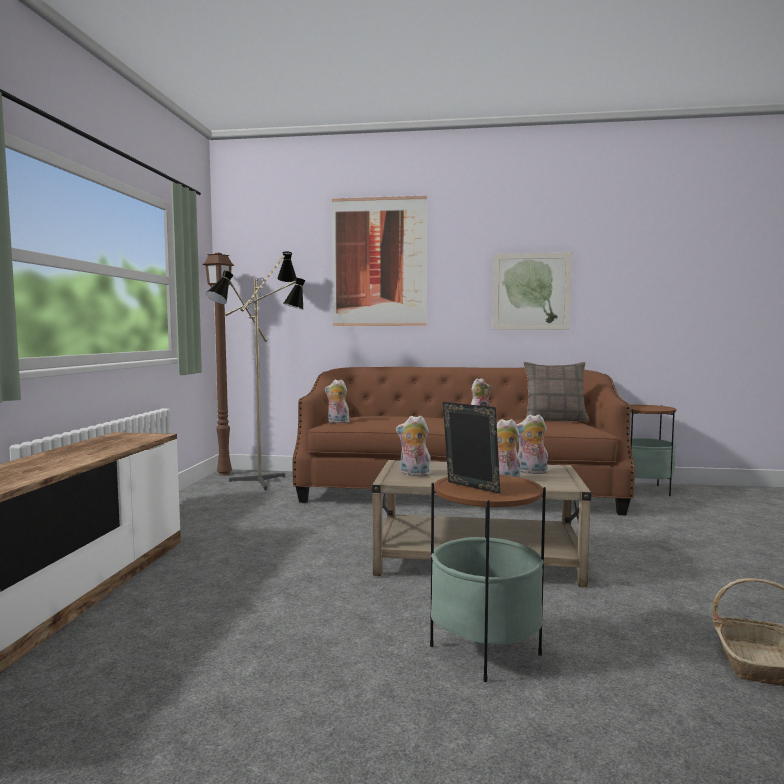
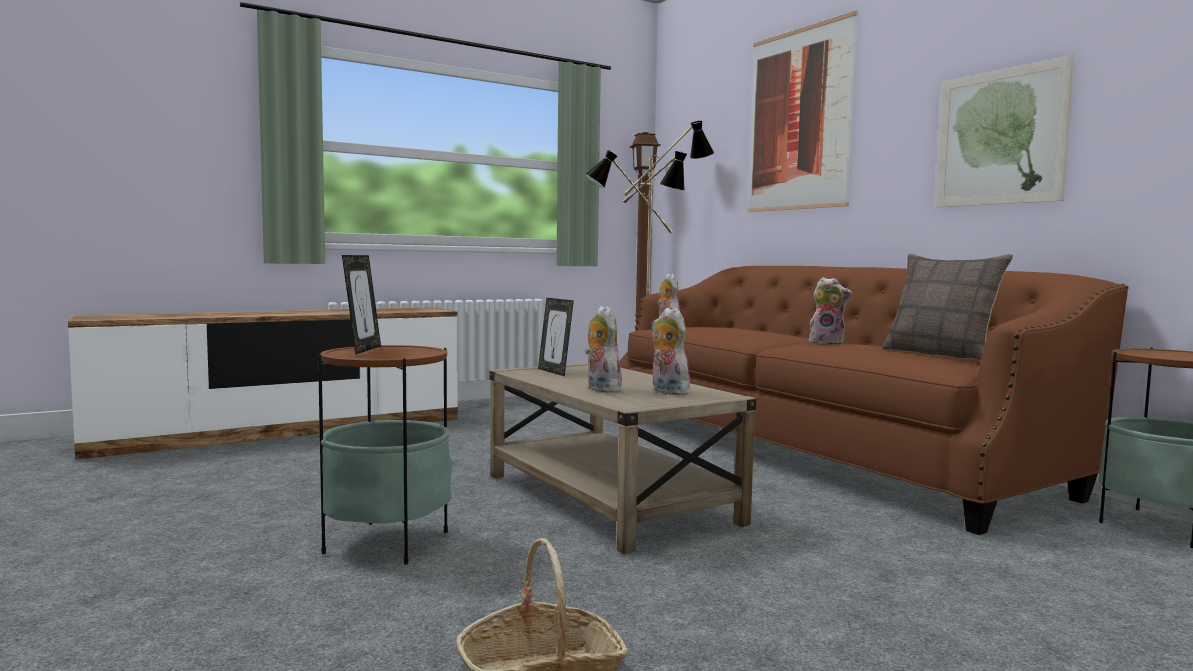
camera: 50 degrees right, 0 degrees up
(414, 474) = (554, 372): plush toy -> picture frame

